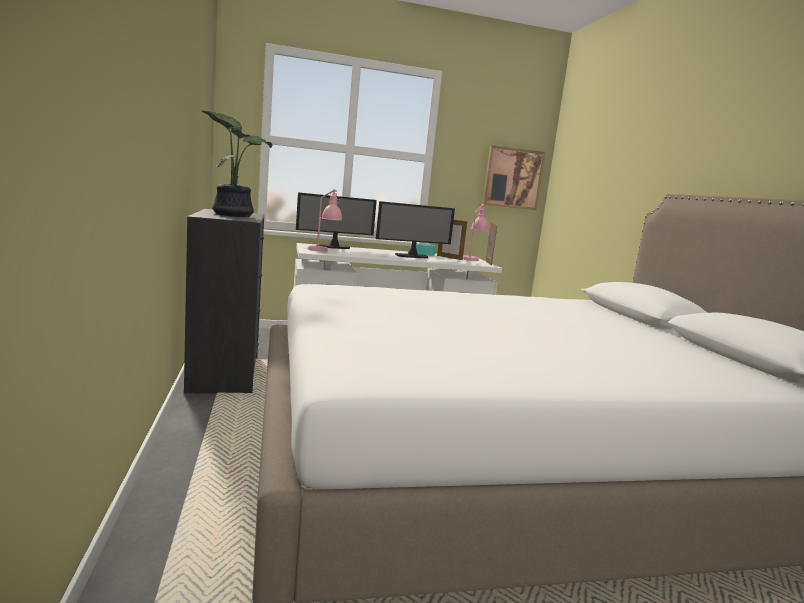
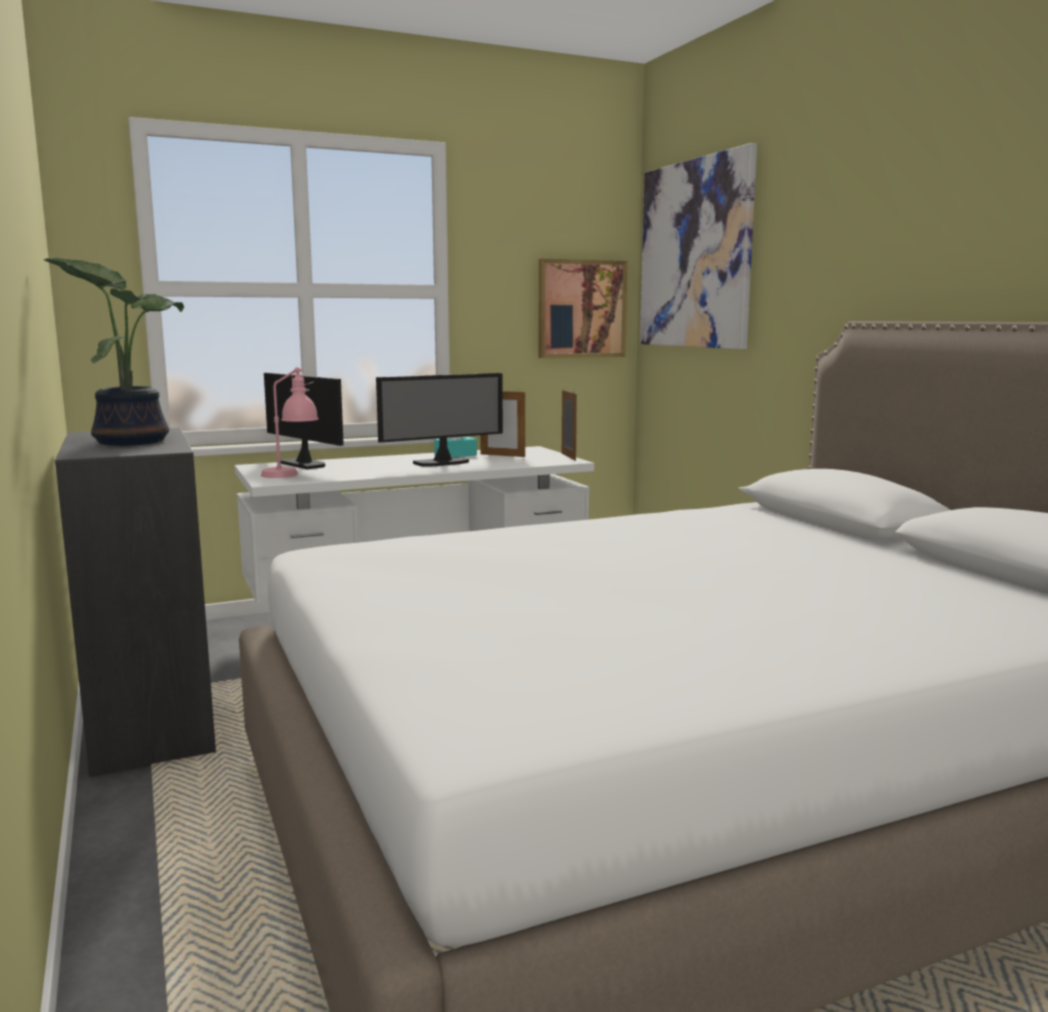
camera: 10 degrees left, 0 degrees up
(334, 247) = (304, 464): monitor -> monitor turned 105 degrees counterclockwise
(472, 259) = (538, 451): pink table lamp -> none
(585, 150) = (695, 254): none -> picture

